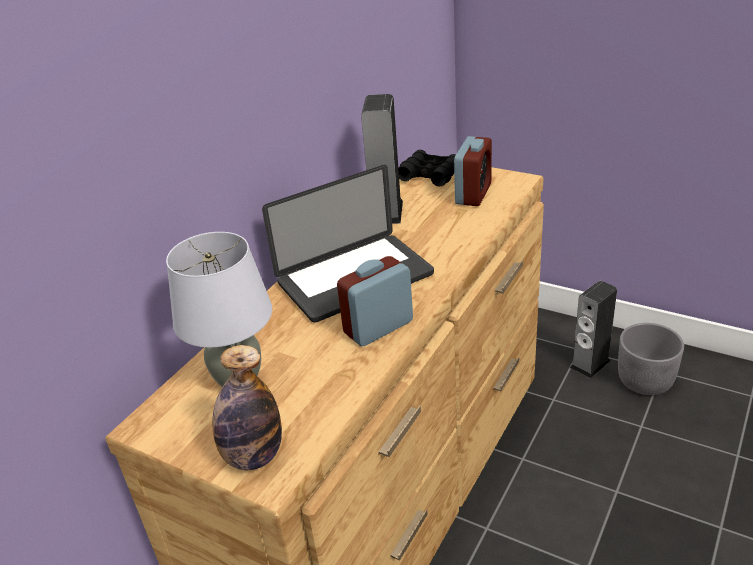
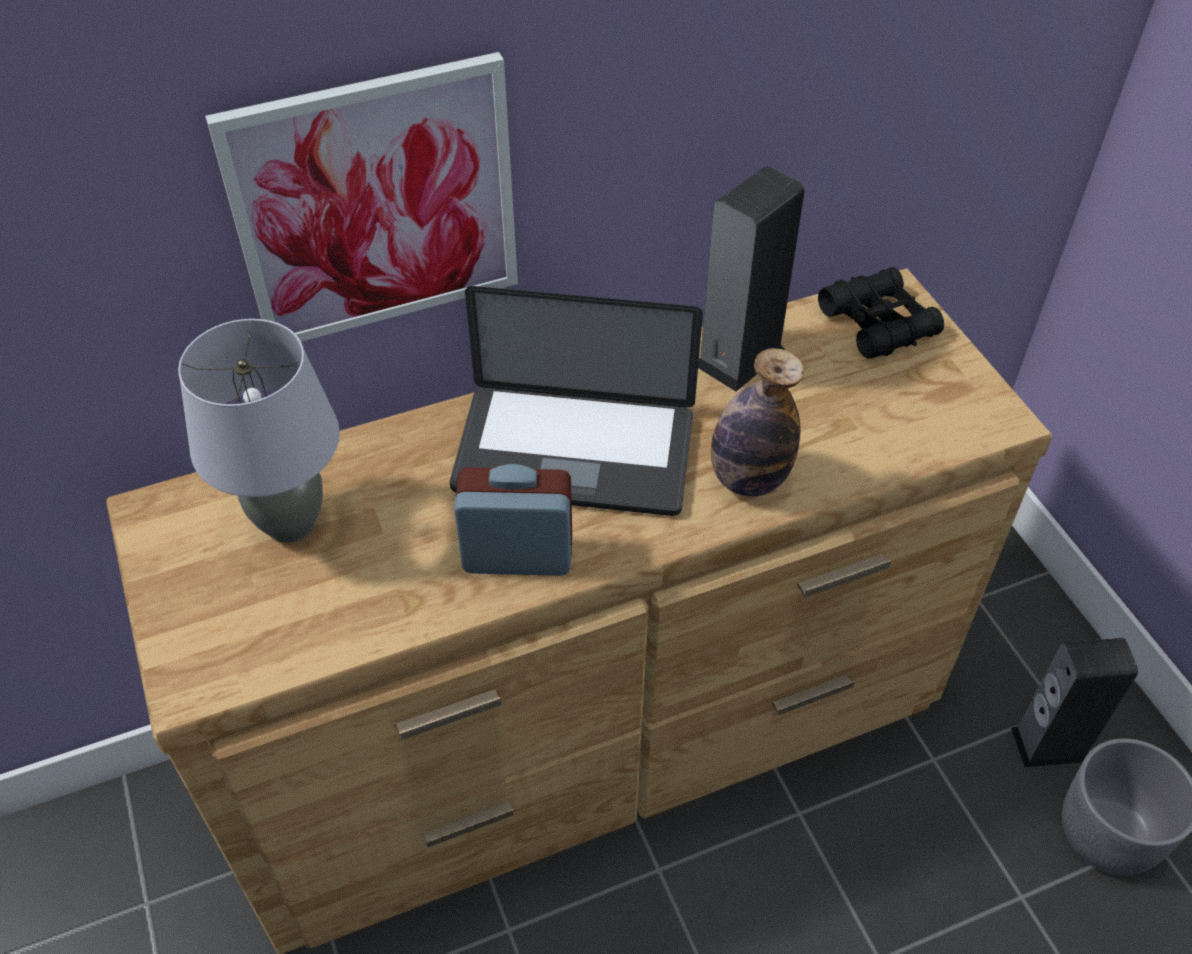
camera: 35 degrees right, 15 degrees up
(207, 165) = (376, 204): none -> picture
(253, 456) = (204, 641): bottle -> bottle (748, 478)
(473, 194) = (899, 403): alarm clock -> none

